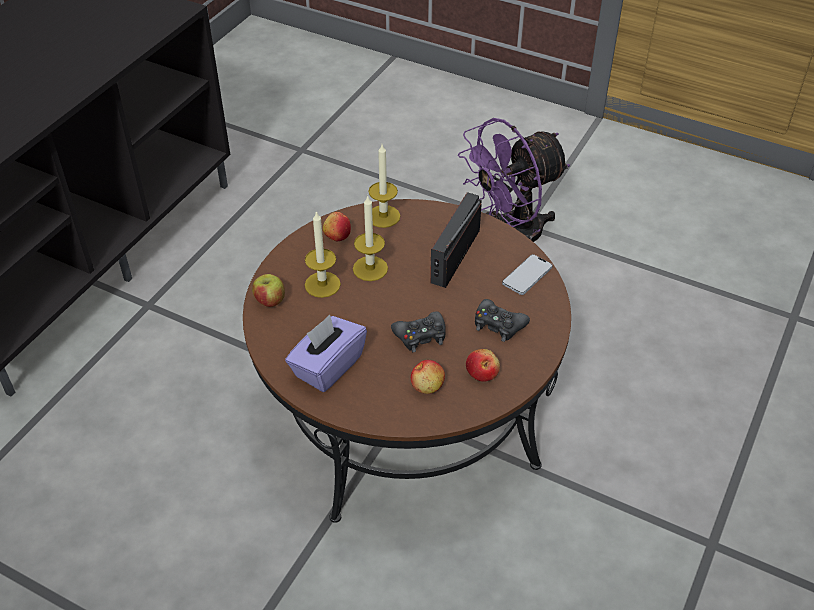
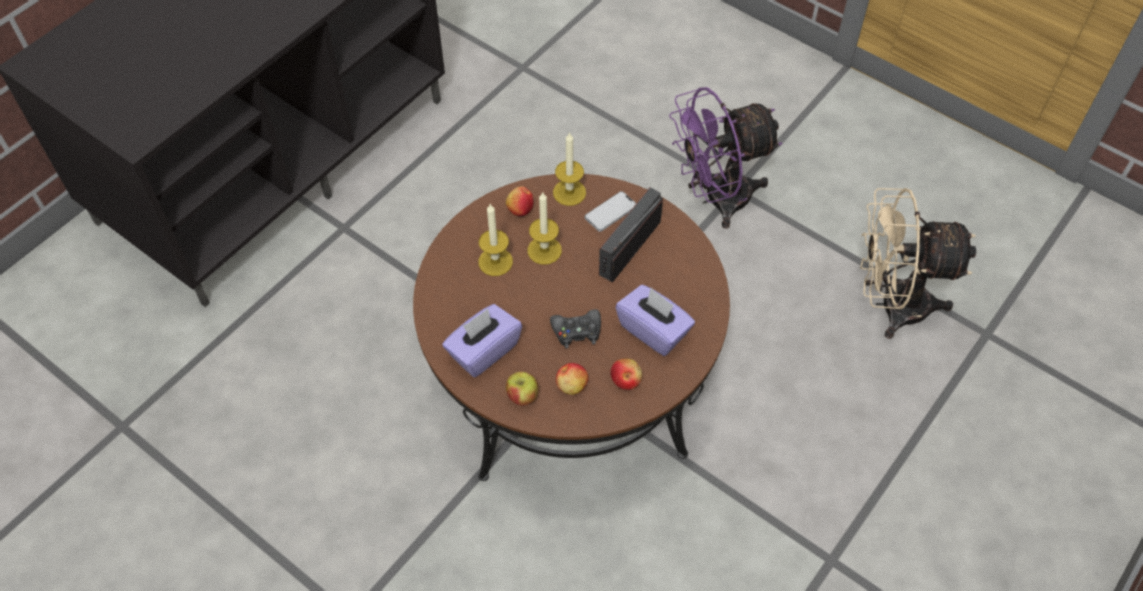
camera: 10 degrees right, 10 degrees up
(270, 301) = (442, 273): apple -> apple (522, 396)
(498, 325) = (654, 330): black game controller -> purple tissue box
(527, 275) = (695, 280): phone -> phone (610, 212)
(698, 304) = (890, 305): none -> beige fan

